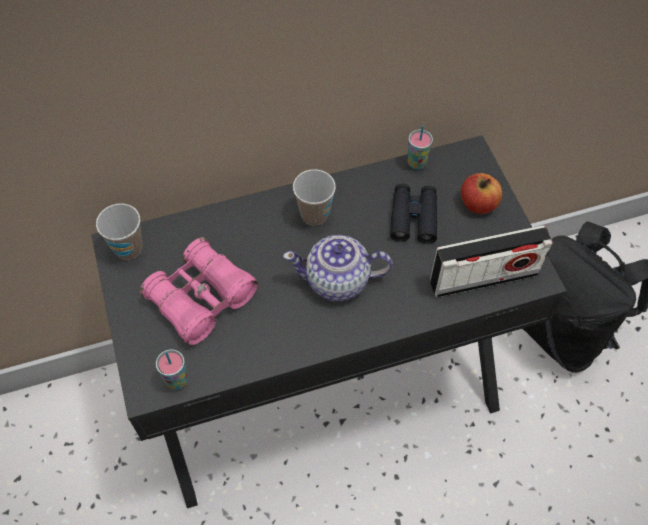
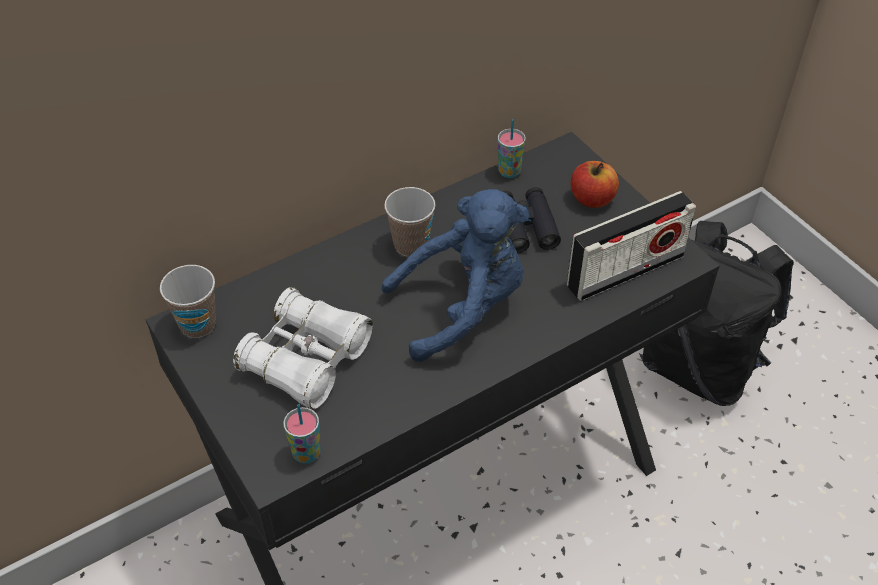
camera: 15 degrees left, 10 degrees down
(201, 299) = (306, 360): pink binoculars -> white binoculars
(338, 281) = (463, 307): teapot -> blue plush toy

